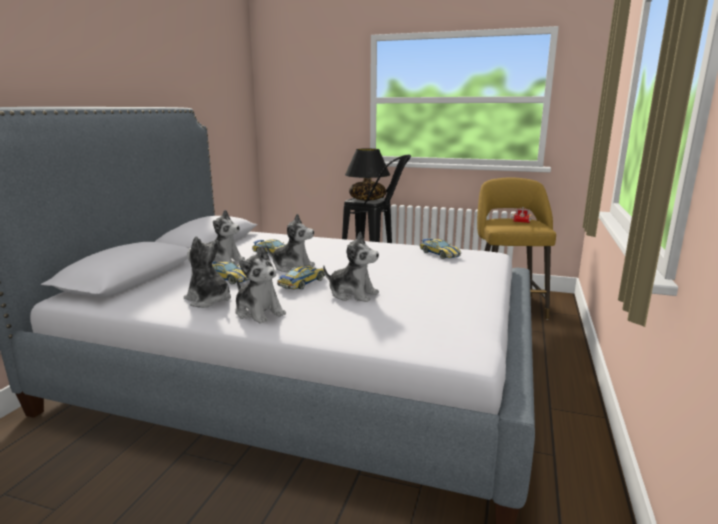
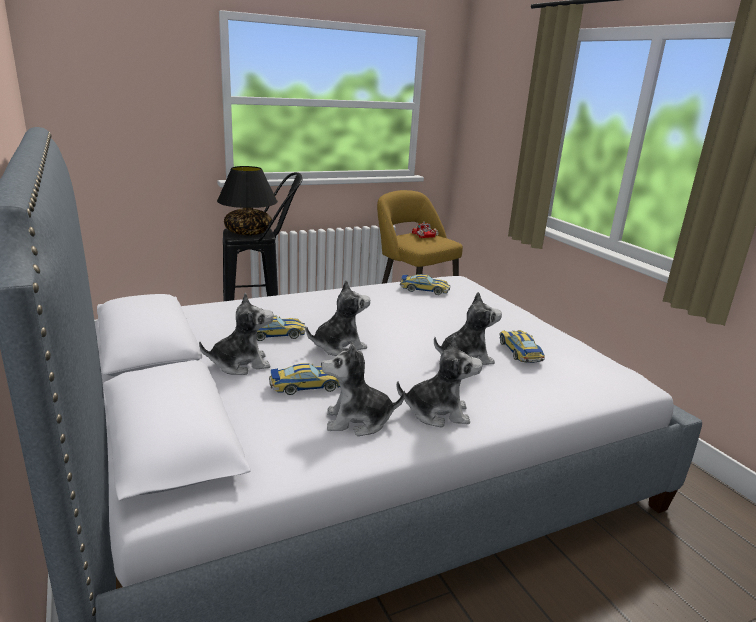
camera: 45 degrees left, 5 degrees up
(302, 282) = (395, 363): toy car -> toy car (520, 351)

